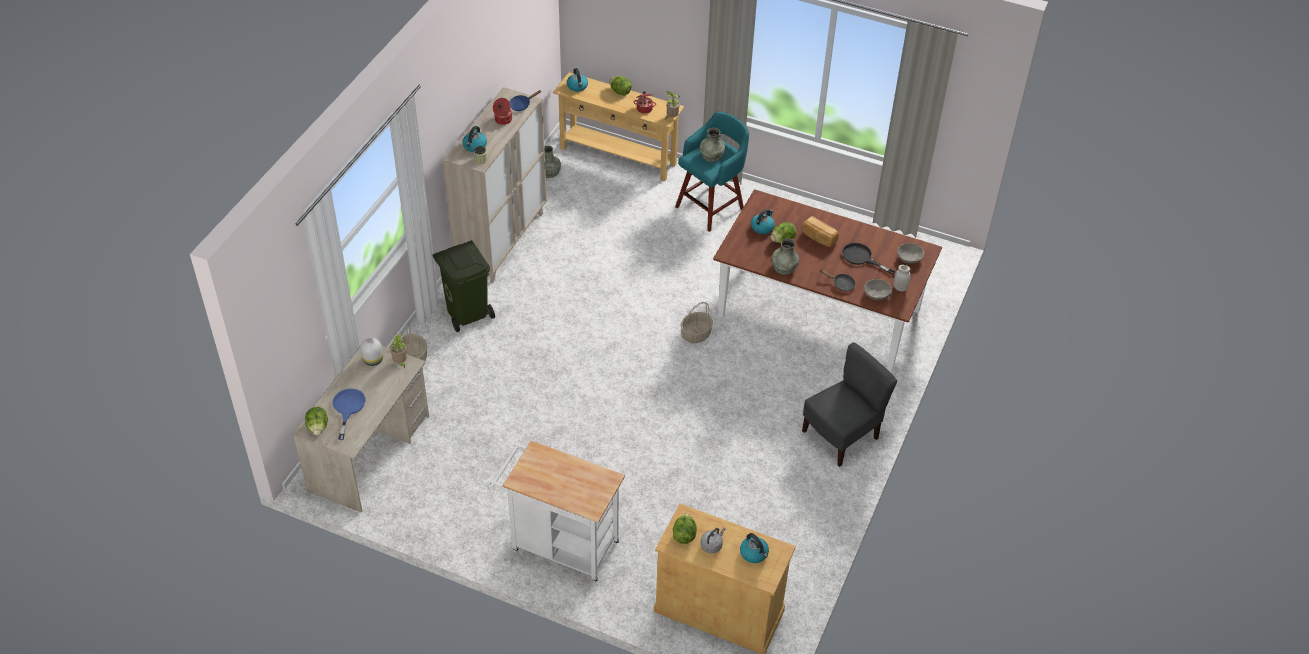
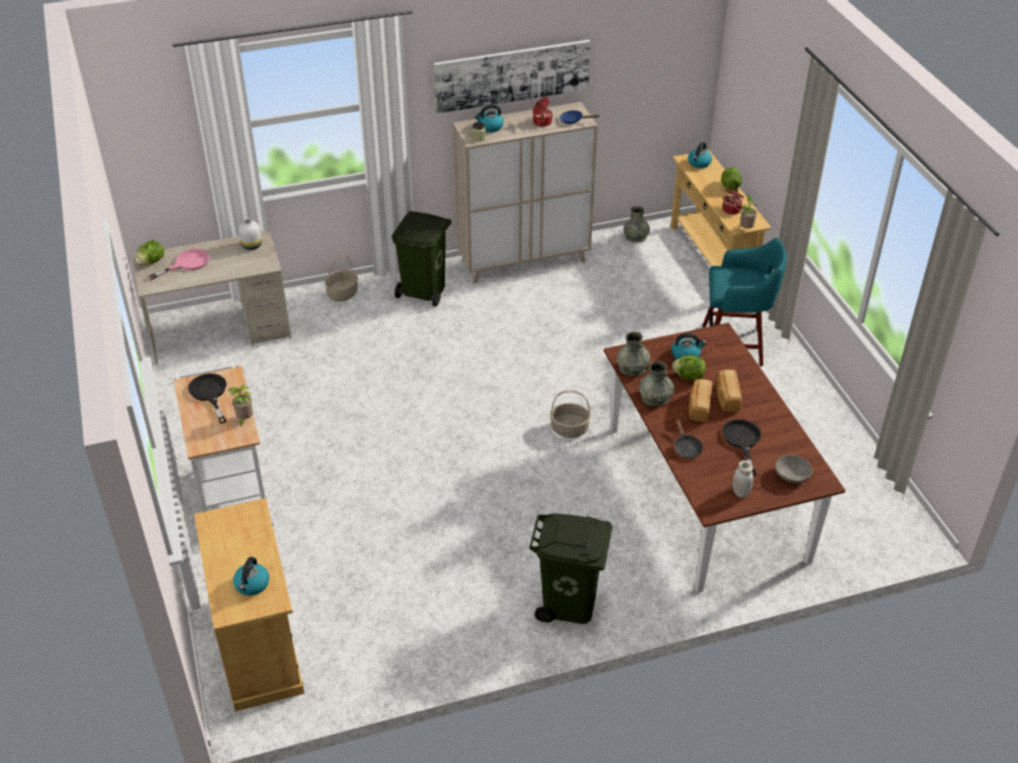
camera: 50 degrees right, 5 degrees down
(348, 408) = (187, 263): blue frying pan -> pink frying pan
(400, 363) = (264, 259): potted plant -> potted plant (244, 420)
(464, 94) = (512, 75): none -> picture
(543, 473) = (210, 394): none -> black frying pan
(684, 535) = (228, 523): lettuce -> none
(711, 155) = (741, 279): grey vase -> grey vase (632, 367)
(712, 545) = (234, 549): grey kettle -> none
(813, 255) = (698, 407): none -> bread
(841, 436) = (569, 604): grey chair -> green trash can
(877, 294) = (708, 480): grey bowl -> none

